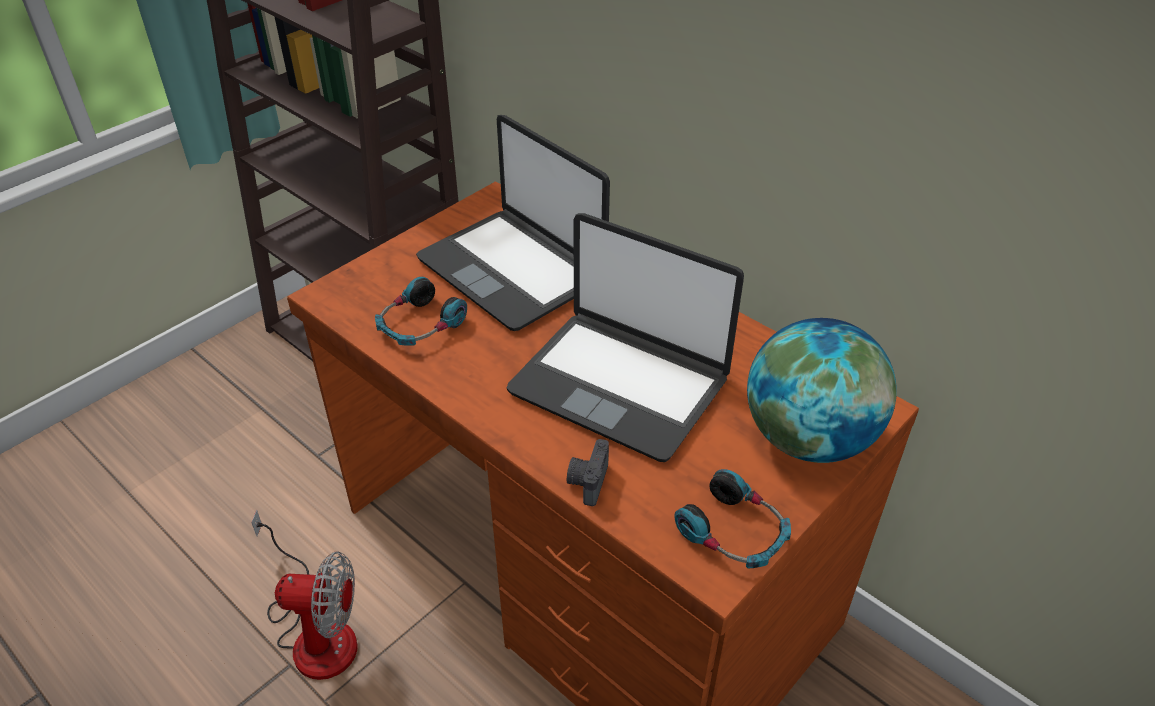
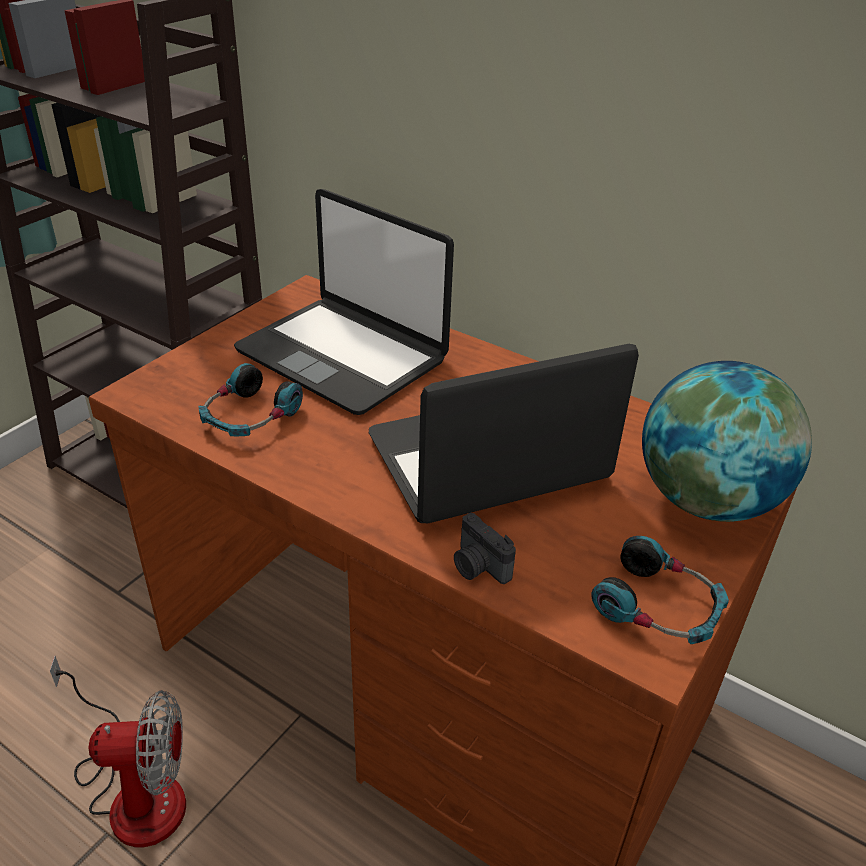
camera: 10 degrees left, 5 degrees down
(587, 482) = (478, 567): camera -> camera turned 45 degrees counterclockwise
(620, 384) = (488, 461): laptop -> laptop turned 135 degrees clockwise

